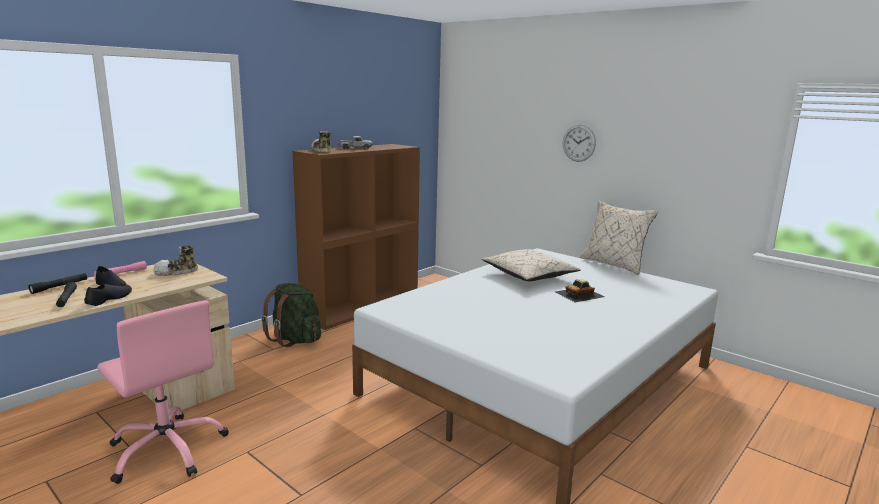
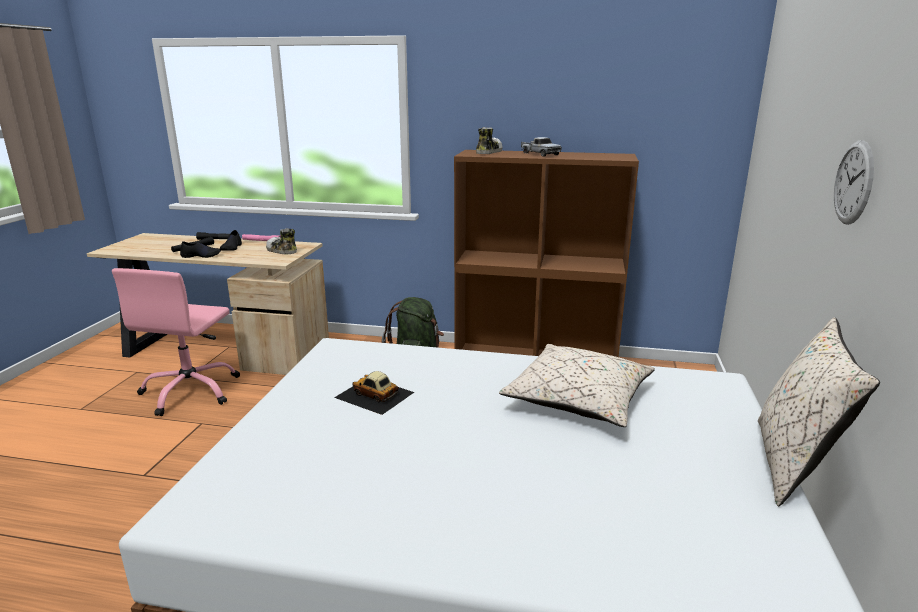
camera: 60 degrees right, 5 degrees up
(579, 294) = (554, 460): toy car -> toy car (374, 395)

